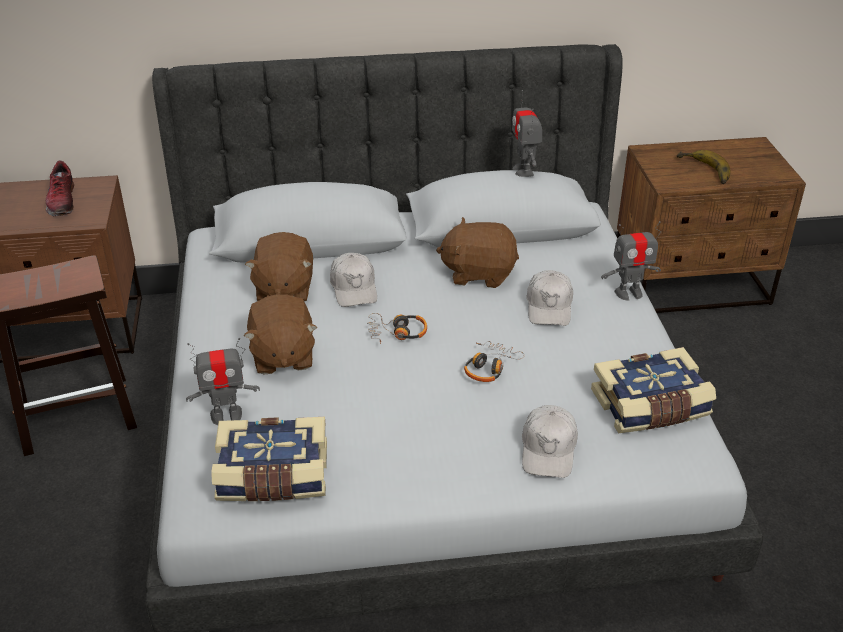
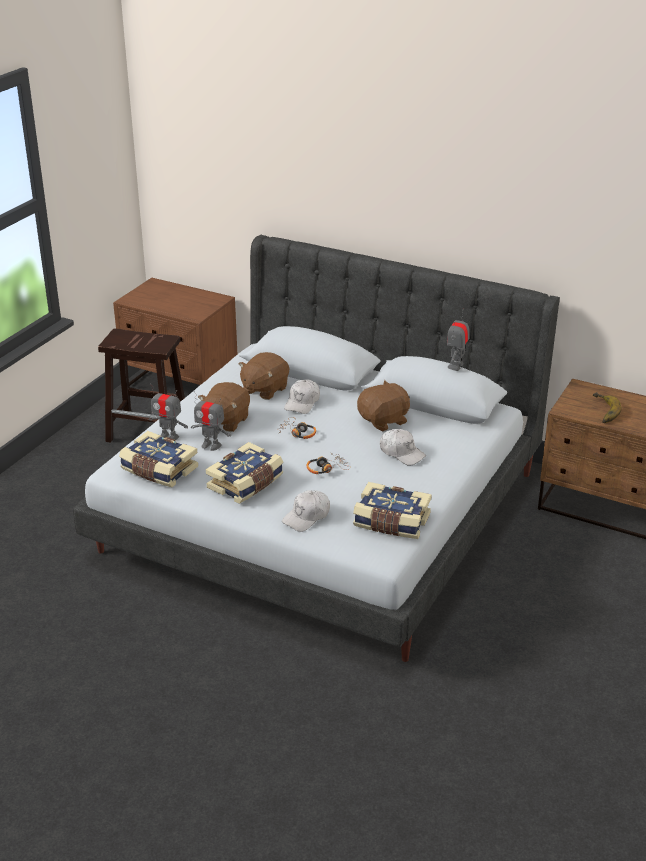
camera: 35 degrees right, 5 degrees down
(61, 201) = (191, 302): shoe -> none
(417, 438) = (246, 483): none -> book
(478, 273) = (384, 421): brown plush toy -> brown plush toy turned 105 degrees clockwise
(549, 306) = (402, 453): white cap -> white cap turned 90 degrees counterclockwise
(628, 293) = (461, 464): toy robot -> toy robot (211, 445)

